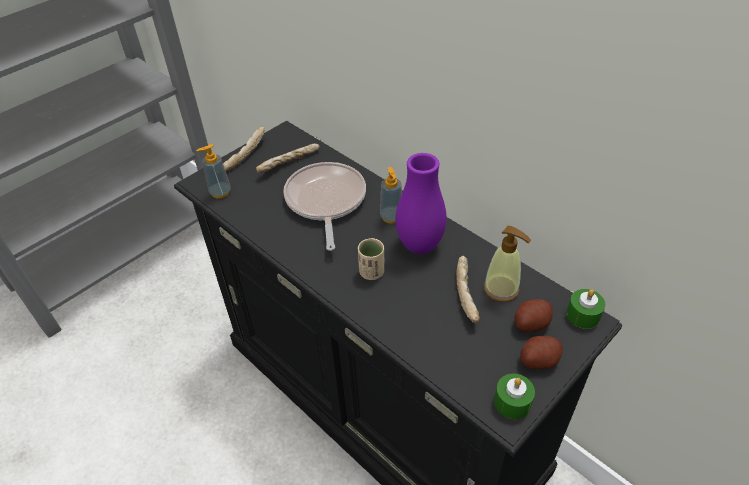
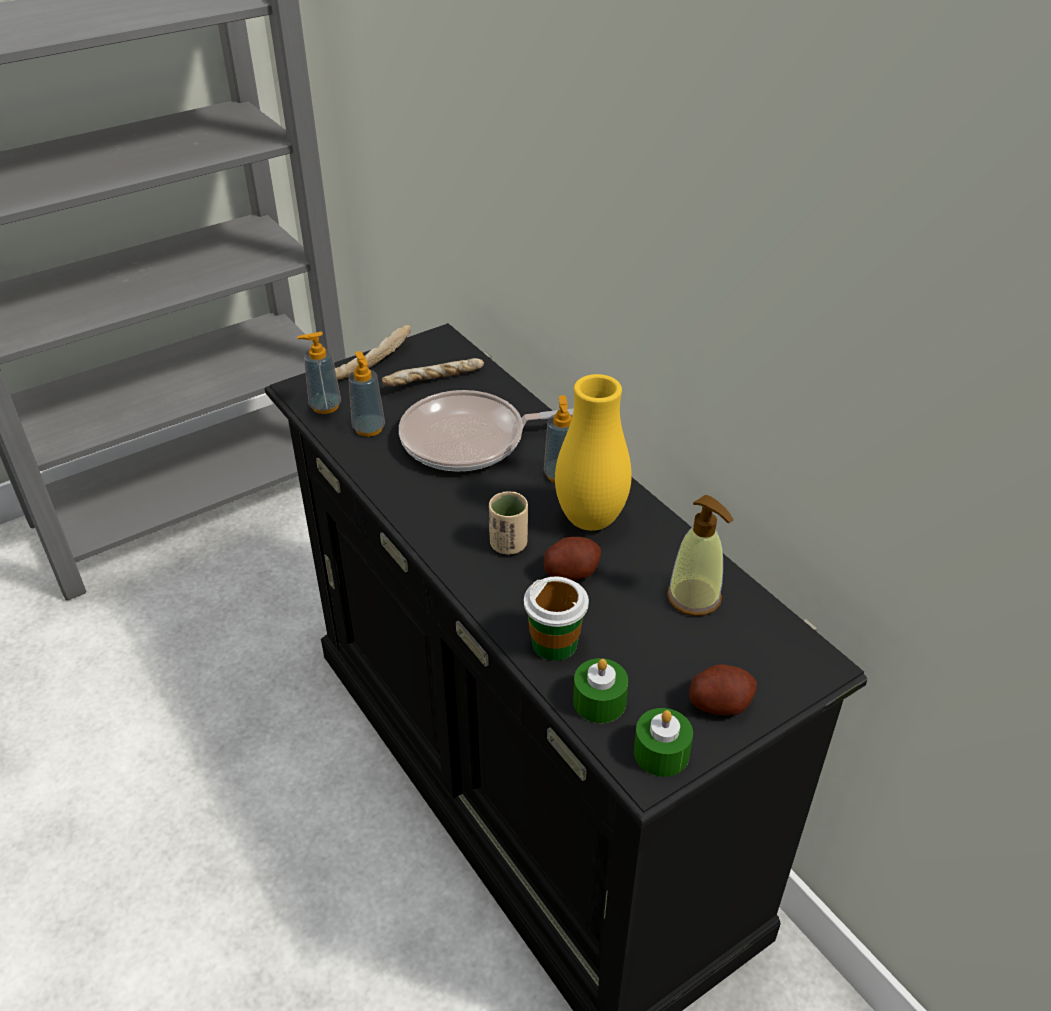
camera: 10 degrees right, 5 degrees down
(254, 204) = (369, 428): none -> soap dispenser
(325, 201) = (471, 440): frying pan -> frying pan turned 105 degrees counterclockwise
(419, 245) = (590, 520): purple vase -> yellow vase
(422, 337) = (555, 643): none -> cup
(467, 294) = (641, 596): bread -> none
(531, 323) = (724, 651): potato -> potato (571, 572)
(583, 315) = (808, 654): green candle -> green candle (599, 701)

